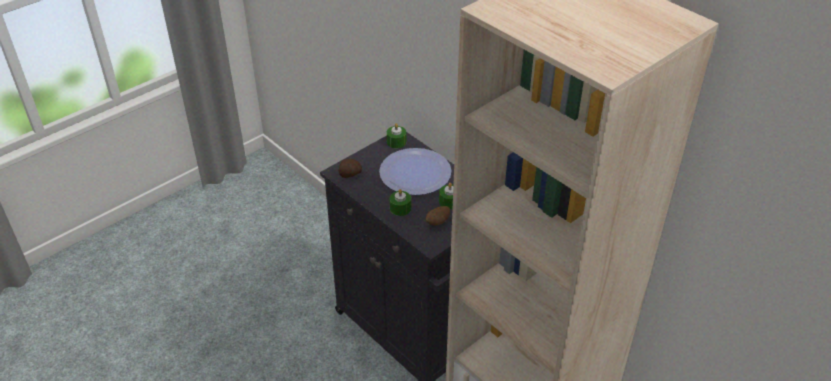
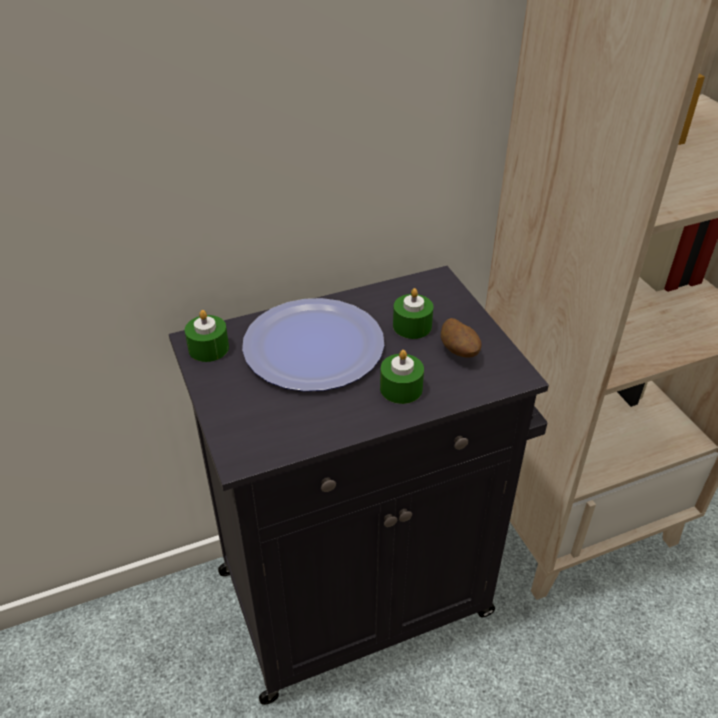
camera: 70 degrees left, 0 degrees up
(350, 175) = (263, 436): potato -> none

